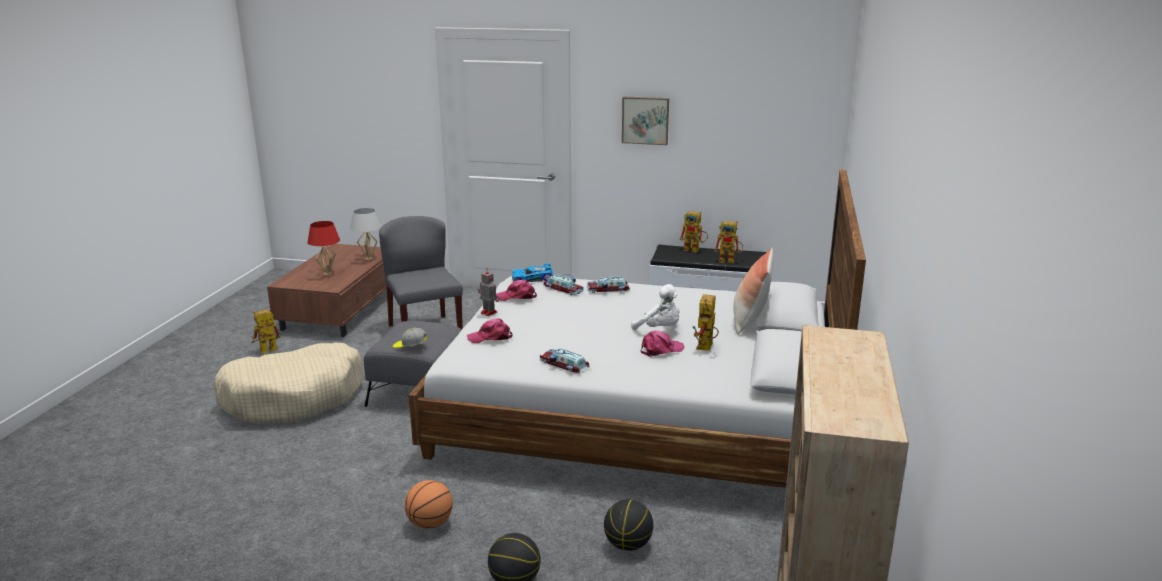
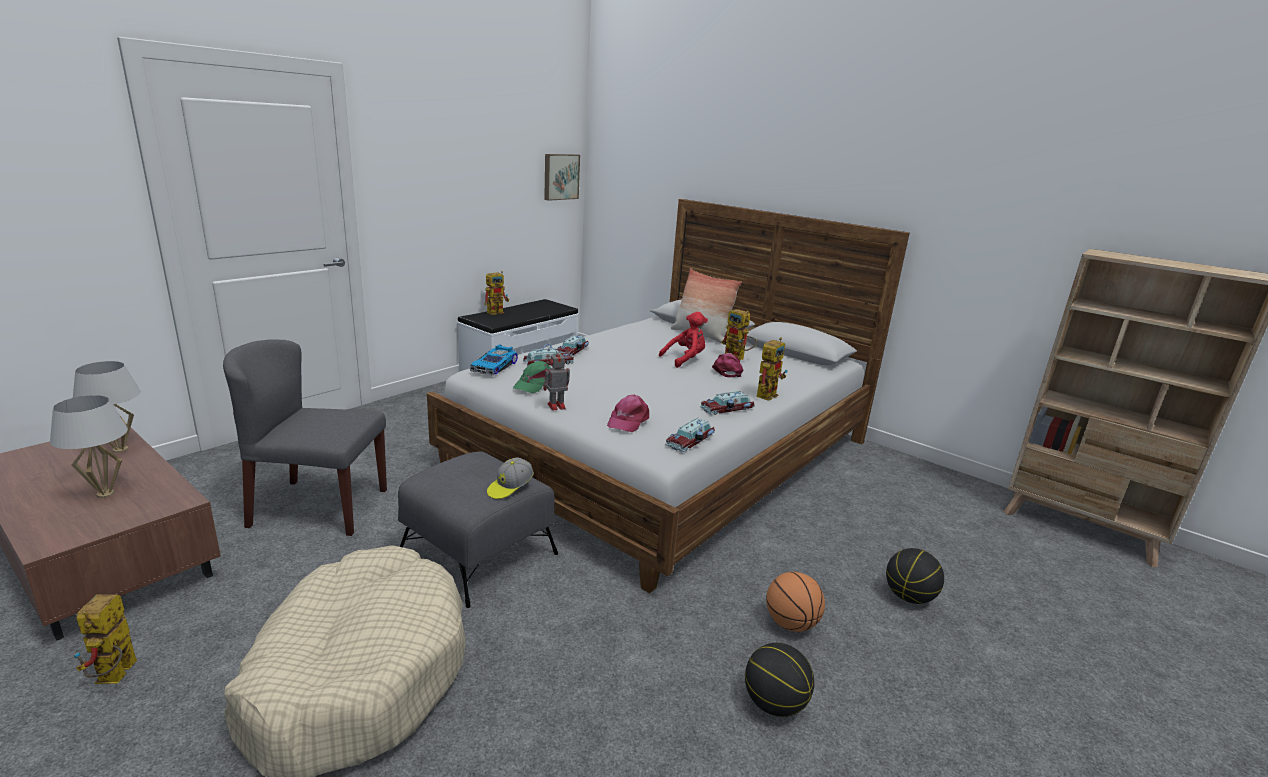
camera: 65 degrees left, 0 degrees up
(327, 274) = (106, 494): red table lamp -> white table lamp
(482, 364) = (691, 440): none -> toy car
(517, 296) = (534, 384): pink cap -> green cap
(628, 545) = (867, 523): basketball -> basketball (774, 703)
(645, 120) = (435, 179): picture -> picture (560, 176)
(660, 329) = (685, 360): white plush toy -> red plush toy
(730, 260) = (543, 311): toy robot -> toy robot (767, 394)

